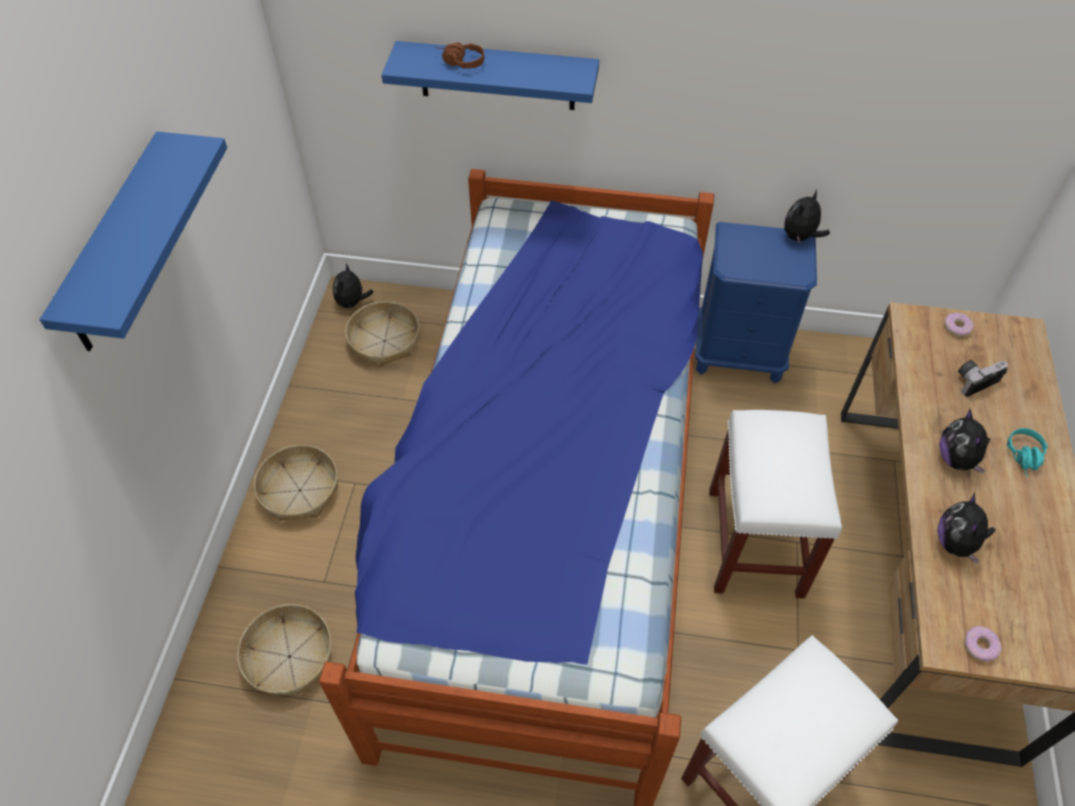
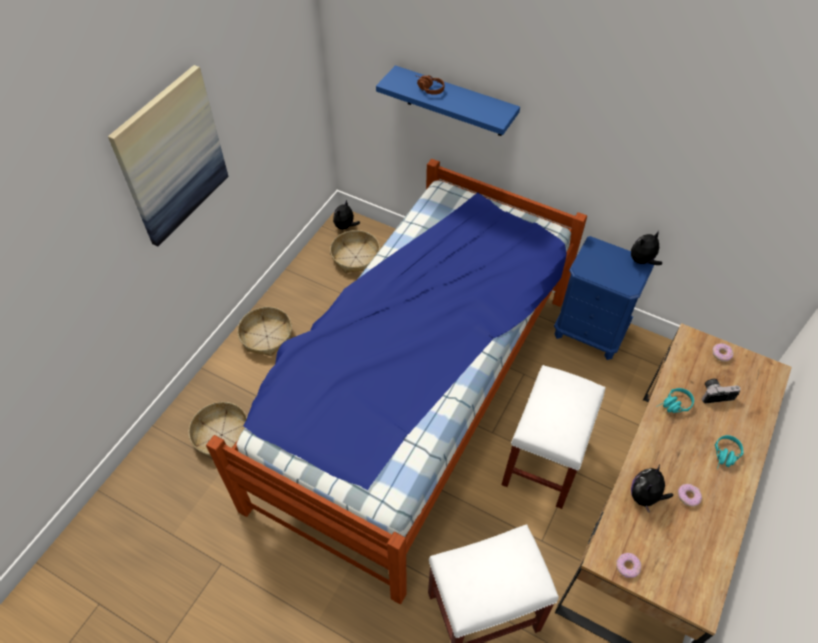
camera: 20 degrees right, 0 degrees up
(117, 246) = (171, 157): blue shelf -> picture
(932, 412) = (673, 406): none -> turquoise headphones
(957, 459) = (674, 442): plush toy -> none
(1007, 525) = (688, 496): none -> donut

